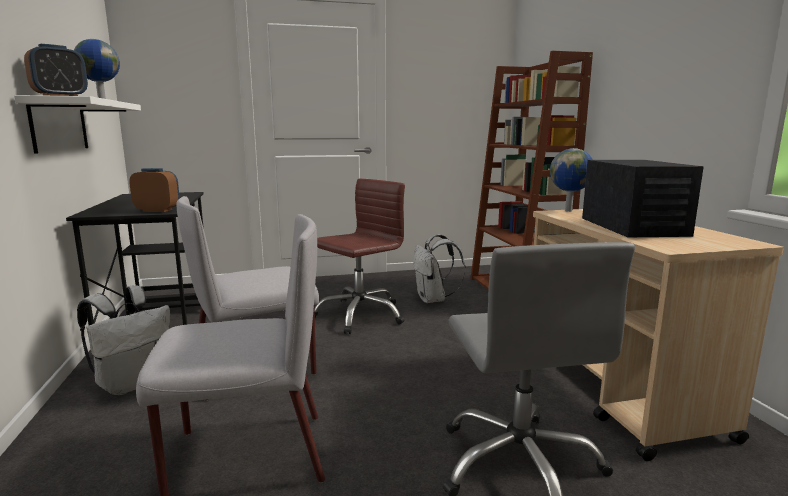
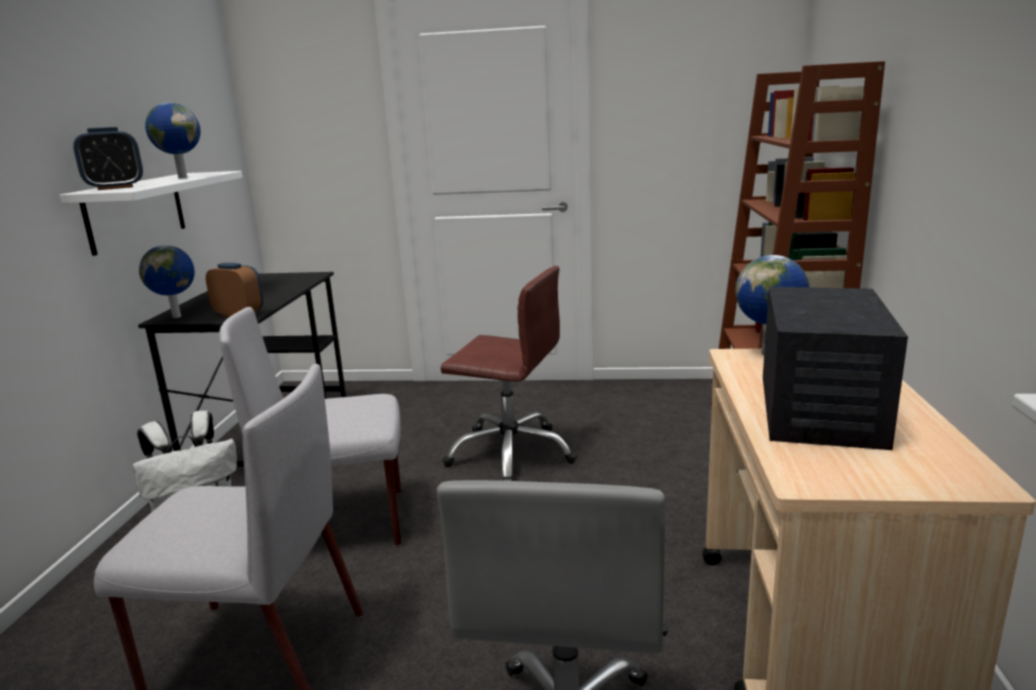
camera: 20 degrees right, 5 degrees up
(100, 213) = (178, 316): none -> globe
(359, 315) = (511, 454): brown office chair -> brown office chair turned 45 degrees clockwise
(433, 299) = (630, 438): white backpack -> none

